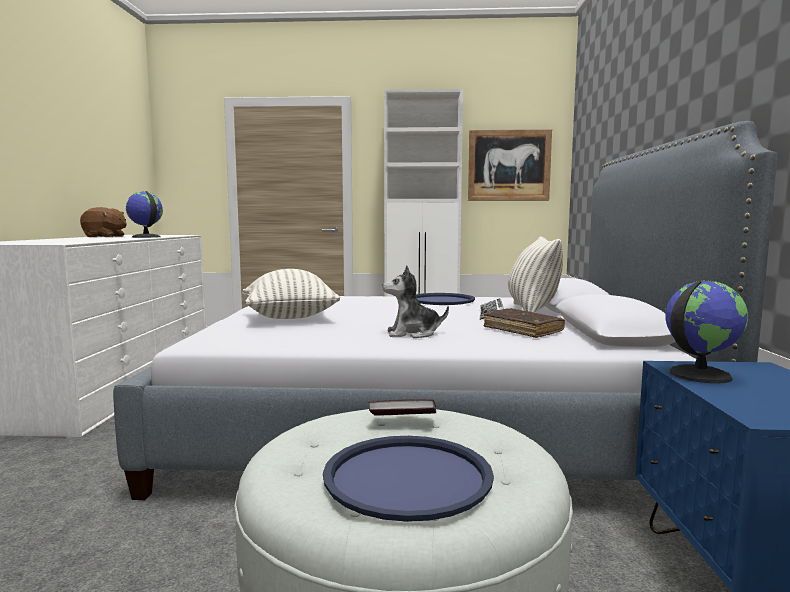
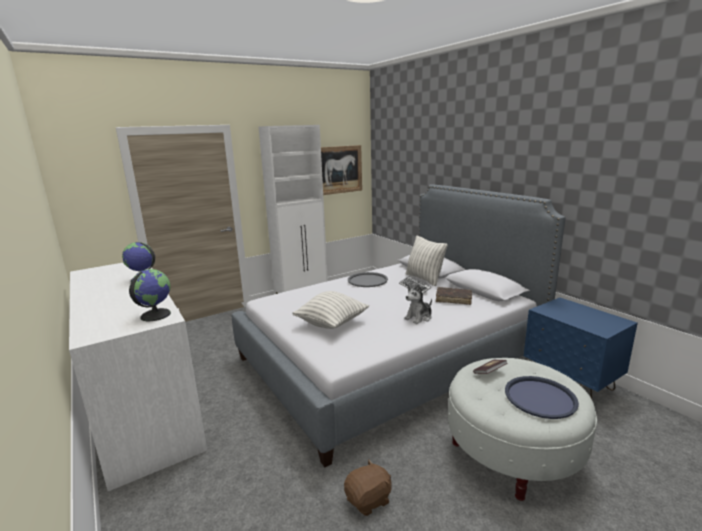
camera: 35 degrees left, 10 degrees up
(105, 236) = (94, 285): brown plush toy -> brown plush toy (369, 500)
(441, 300) = (367, 280): blue tray -> grey tray
(698, 374) = (556, 313): globe -> globe (155, 315)

